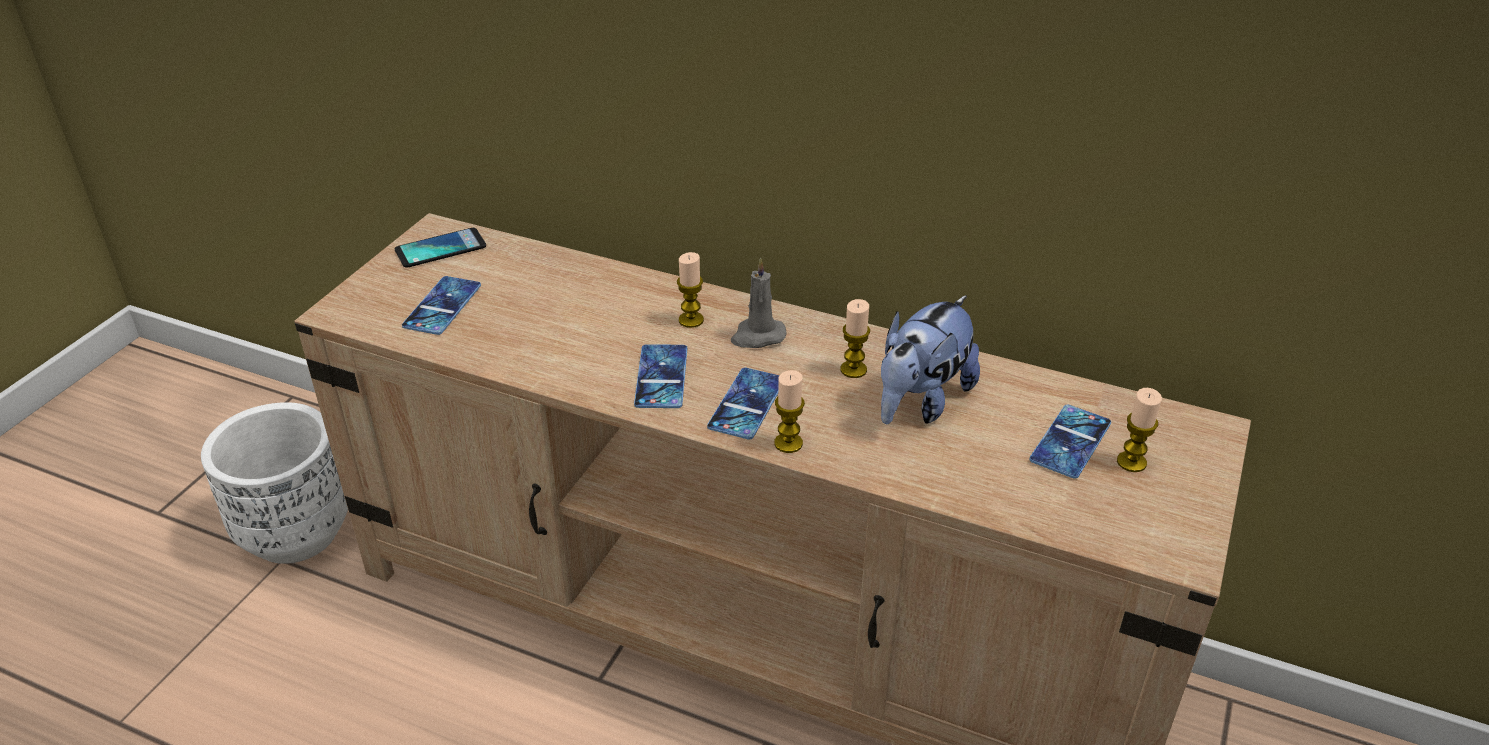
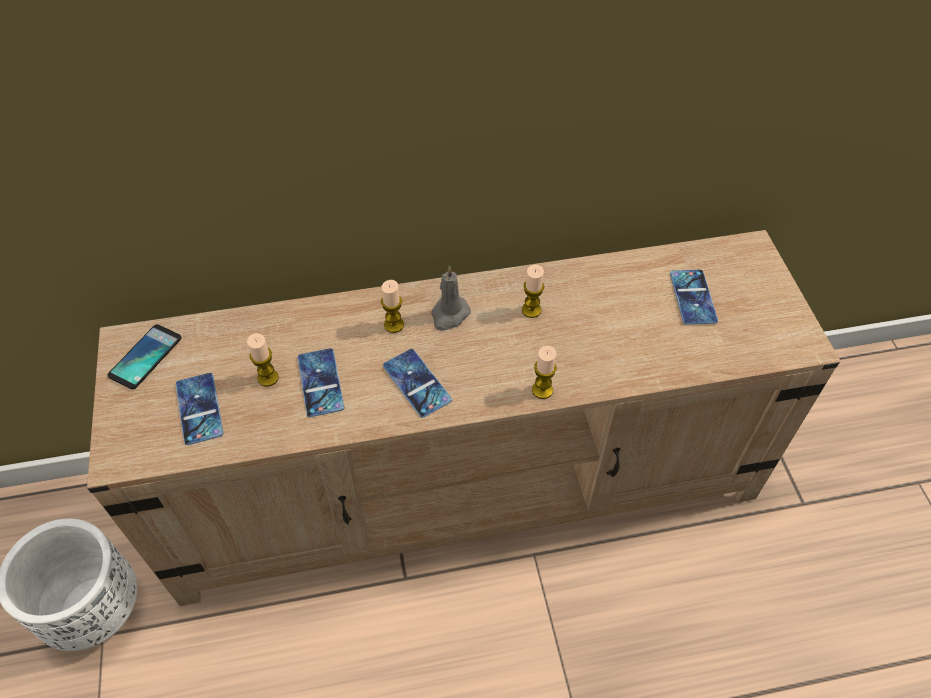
camera: 35 degrees left, 15 degrees up
(747, 404) = (490, 374): phone -> phone (320, 382)
(921, 402) = (590, 313): plush toy -> none
(1131, 462) = (733, 294): candle -> candle (268, 378)

